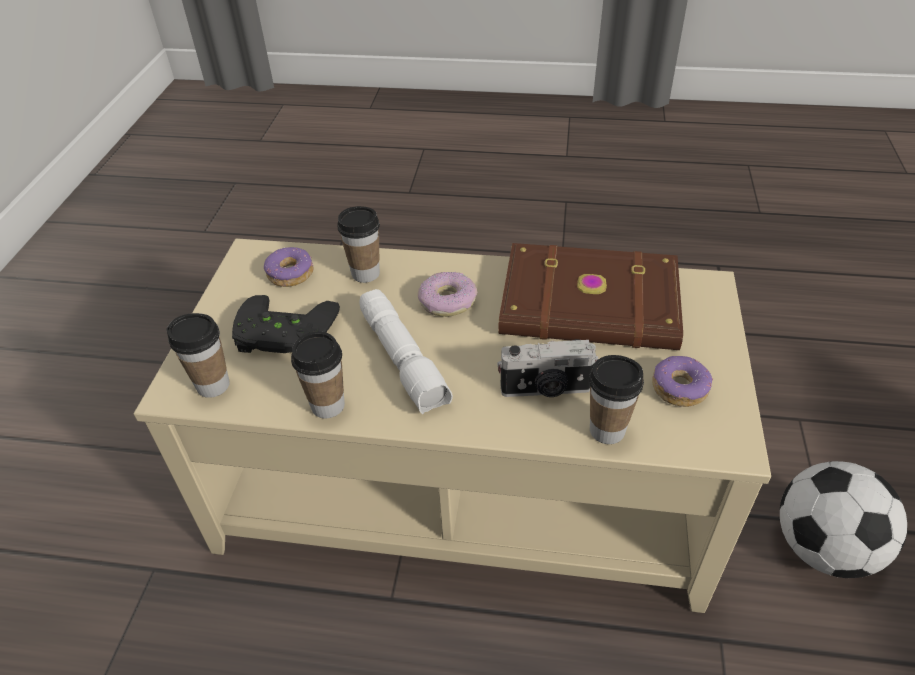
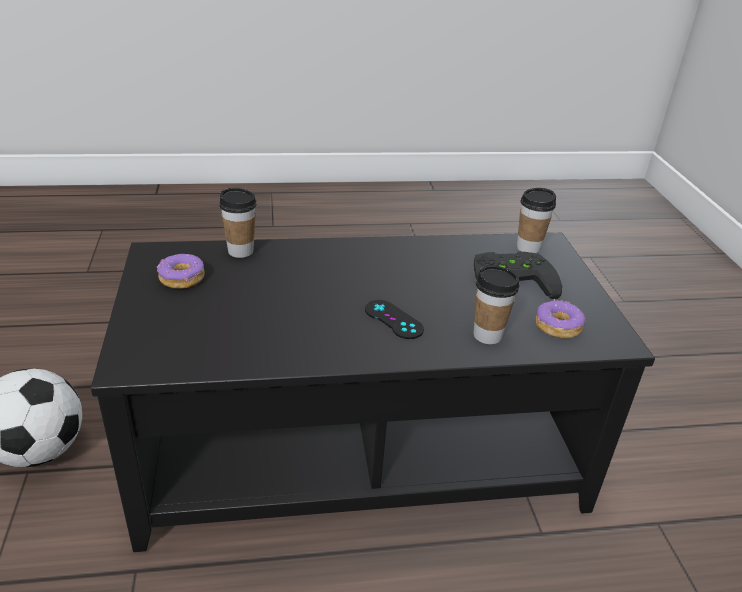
camera: 160 degrees right, 10 degrees down
(328, 405) = (440, 245): cup -> none
(404, 360) = (404, 274): white flashlight -> none
(447, 301) = (393, 319): donut -> black game controller
(464, 480) = (360, 452): beige coffee table -> black coffee table
(546, 389) = (287, 268): camera -> none
(590, 306) = (255, 330): brown book -> none

